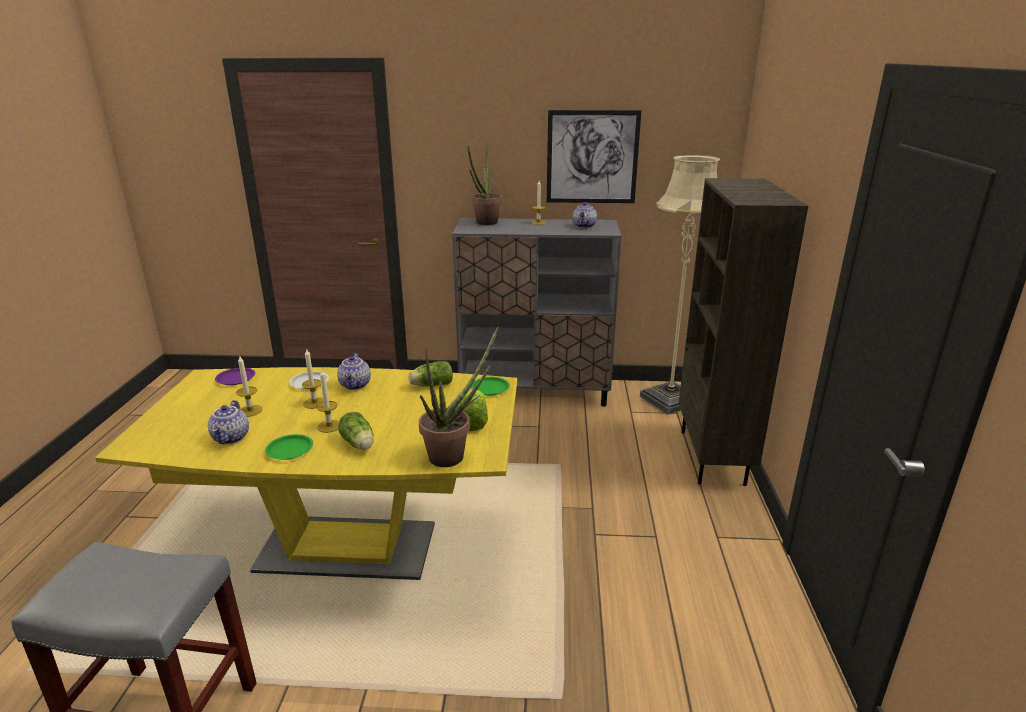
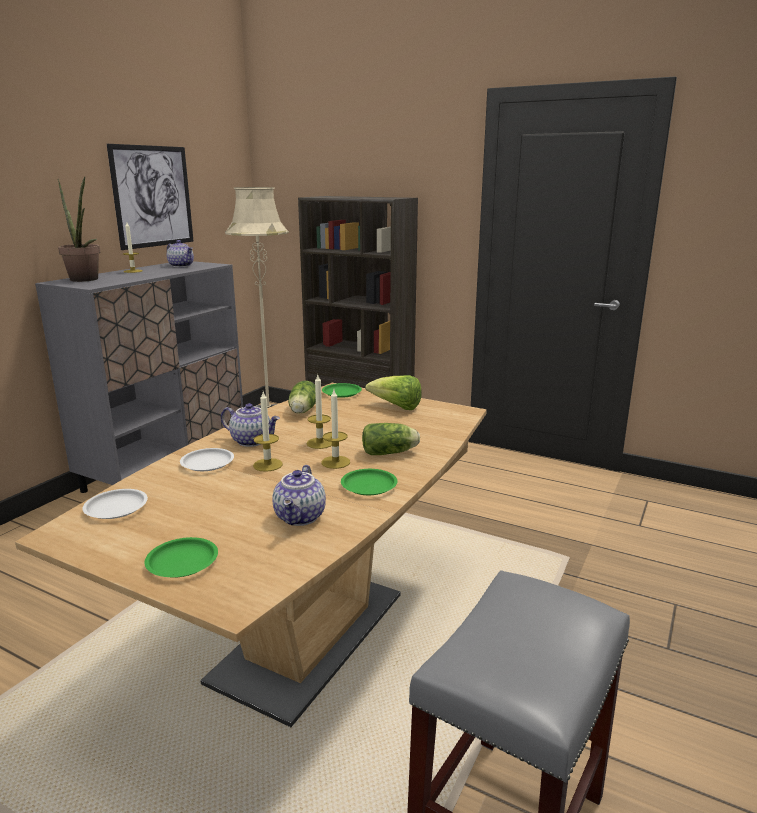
camera: 65 degrees left, 5 degrees down
(171, 418) = (183, 562): none -> green plate
(232, 438) = (301, 517): teapot -> teapot turned 75 degrees clockwise
(236, 379) = (116, 508): purple plate -> white plate
(250, 411) = (237, 502): candle -> candle (320, 443)
(347, 548) = (310, 636): yellow dining table -> brown dining table
(454, 455) = (447, 420): potted plant -> none

